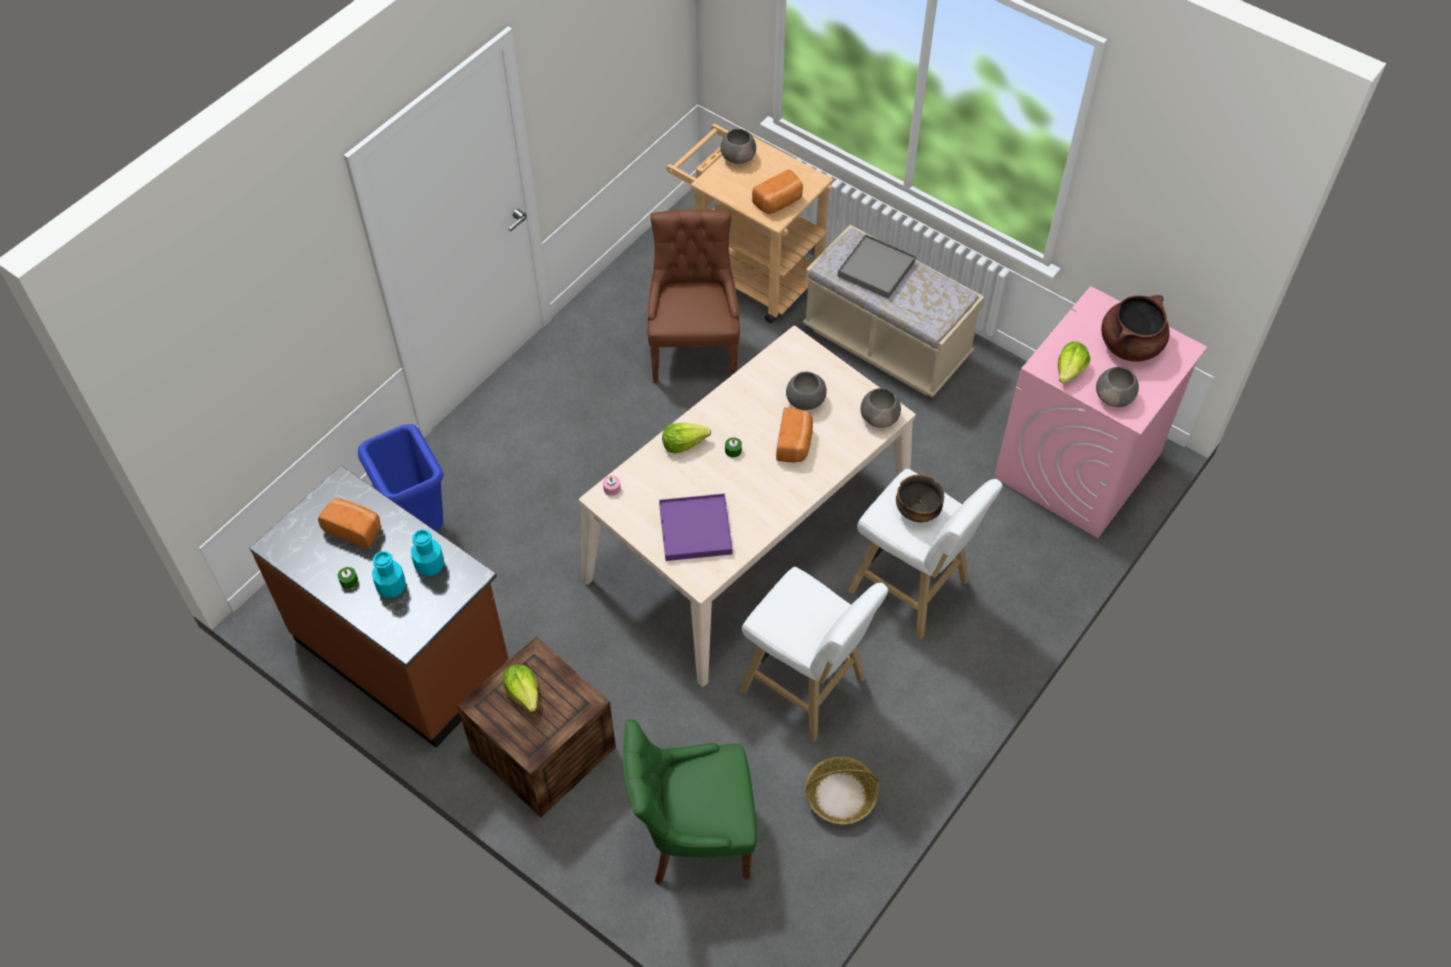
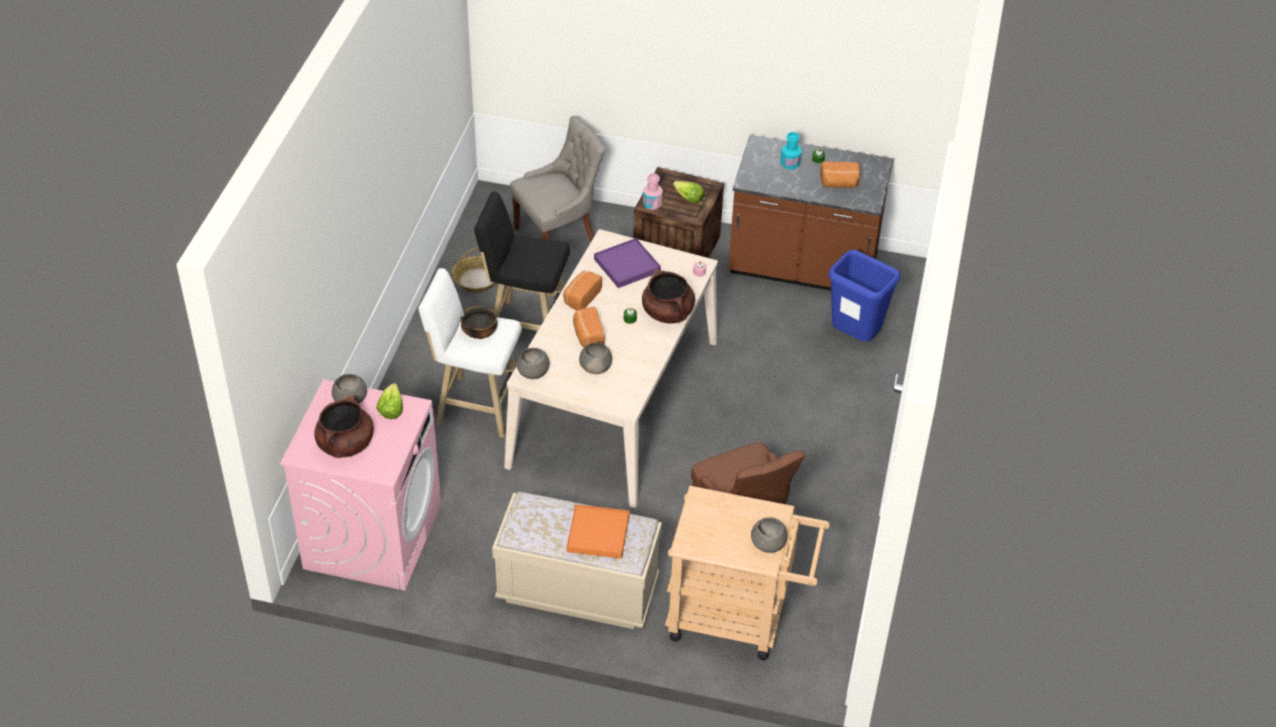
camera: 155 degrees right, 10 degrees down
(430, 565) = (776, 179): turquoise bottle -> none
(579, 700) = (652, 204): none -> pink bottle
(684, 443) = (668, 313): lettuce -> brown cooking pot
(694, 836) = (558, 237): green chair -> grey chair
(779, 202) = (705, 511): bread -> bread (581, 298)
(807, 688) = (525, 327): white stool -> black stool
(876, 269) = (598, 533): grey tray -> orange tray

